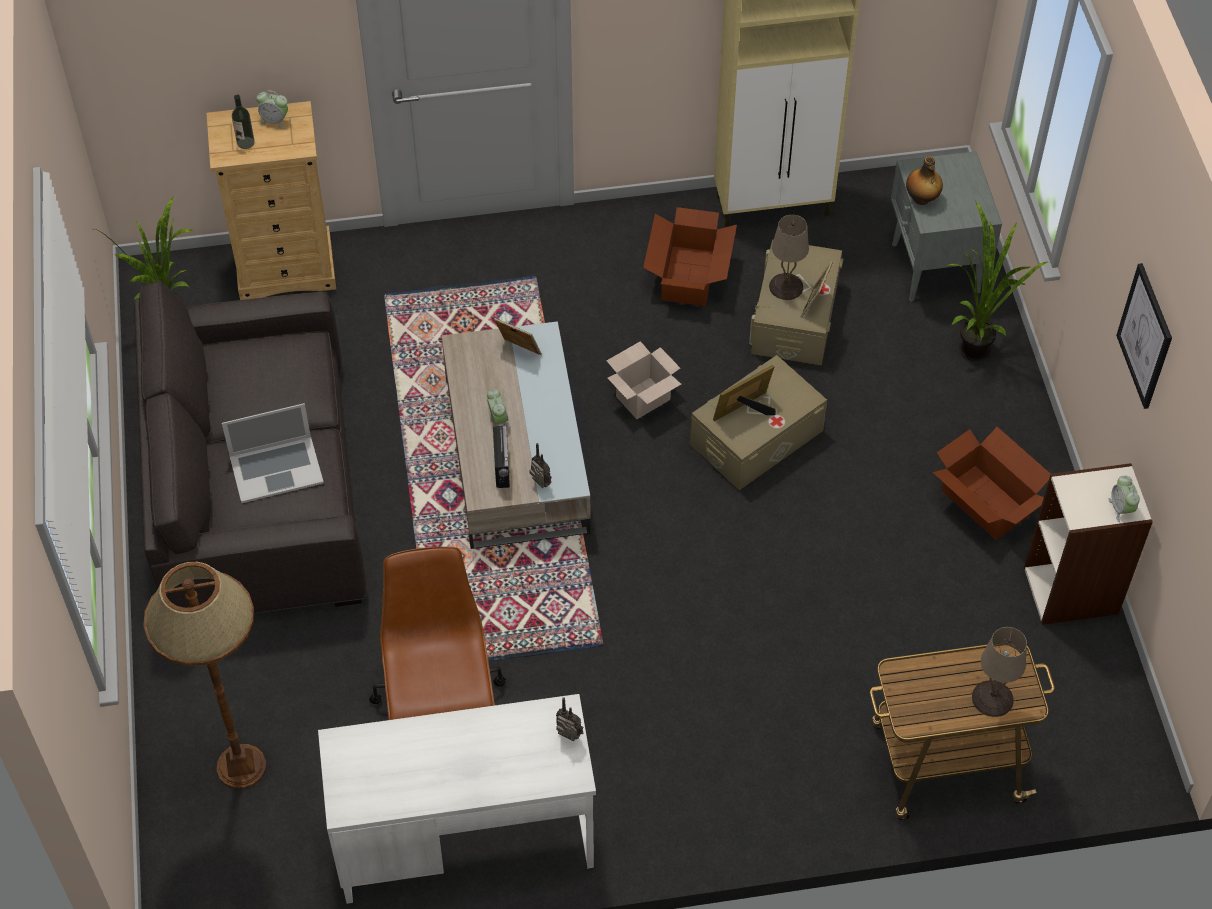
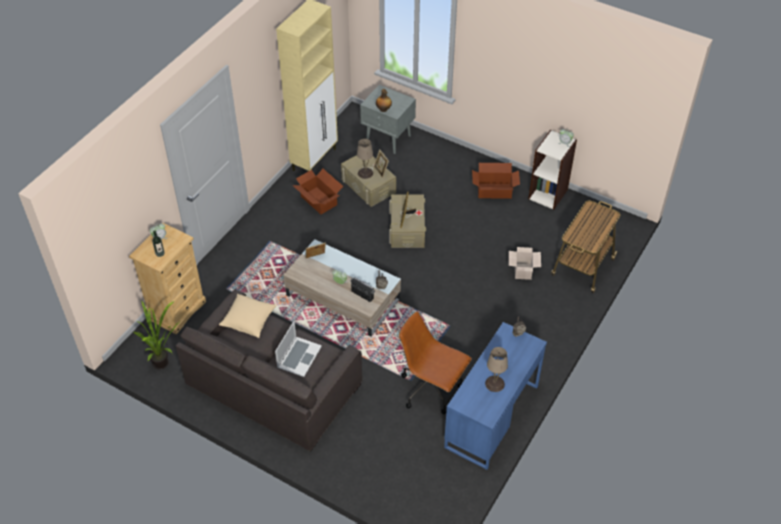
camera: 50 degrees left, 5 degrees down
(241, 766) = (396, 467): brown floor lamp -> none
(289, 356) = (249, 320): none -> beige pillow
(463, 837) = (491, 416): white desk -> blue desk
(643, 397) = (357, 246): cardboard box -> cardboard box (522, 271)
(974, 344) = (430, 151): potted plant -> none
(992, 697) = (601, 221): beige table lamp -> beige table lamp (494, 383)
(1145, 336) = (536, 79): picture -> none

